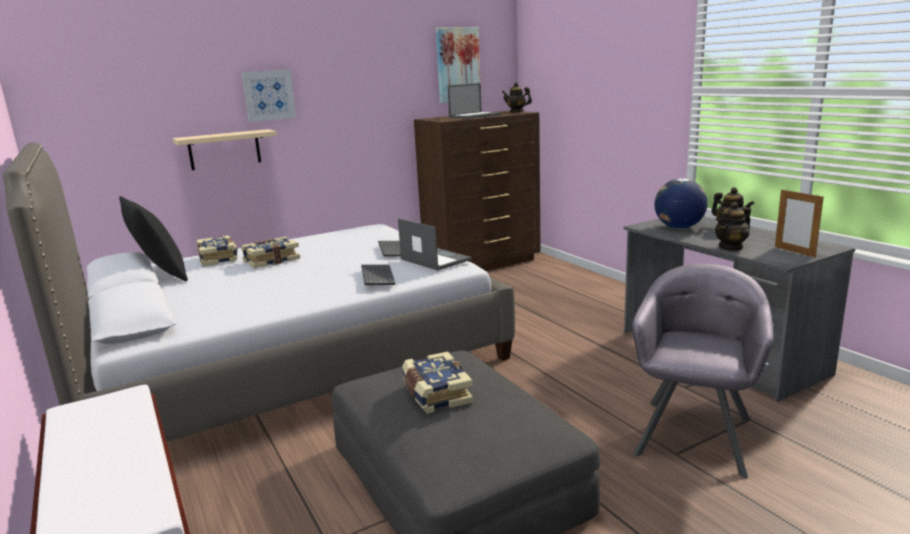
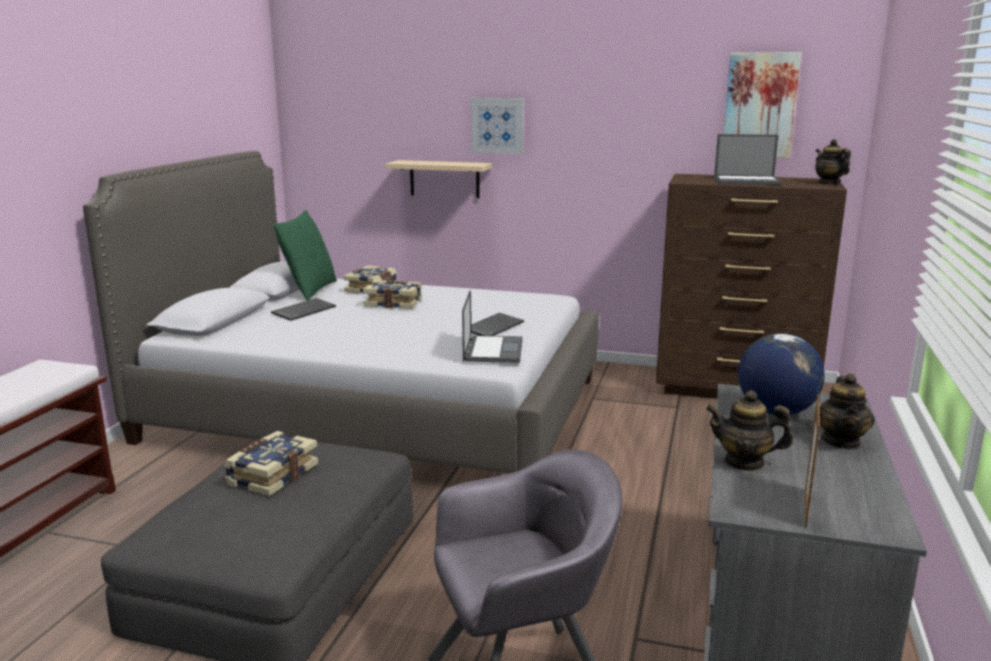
camera: 45 degrees right, 0 degrees up
(160, 275) = (309, 290): black pillow -> green pillow
(376, 276) = (408, 347): keyboard -> keyboard (304, 310)

